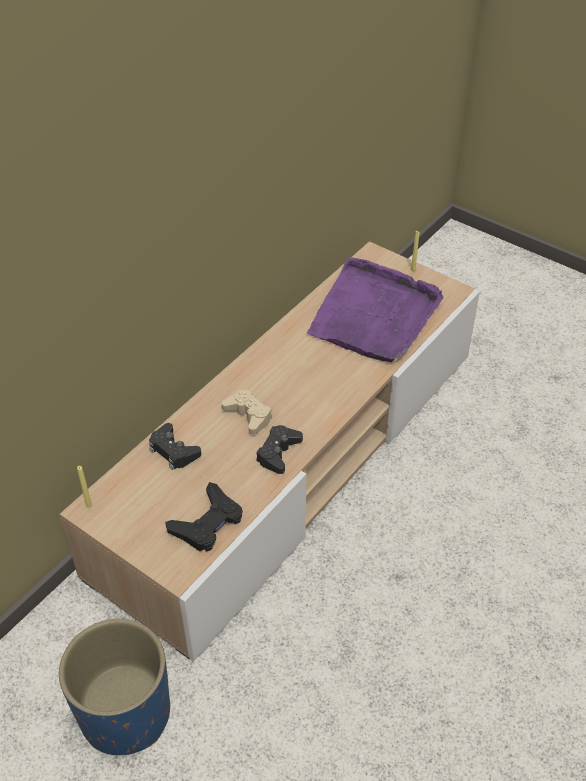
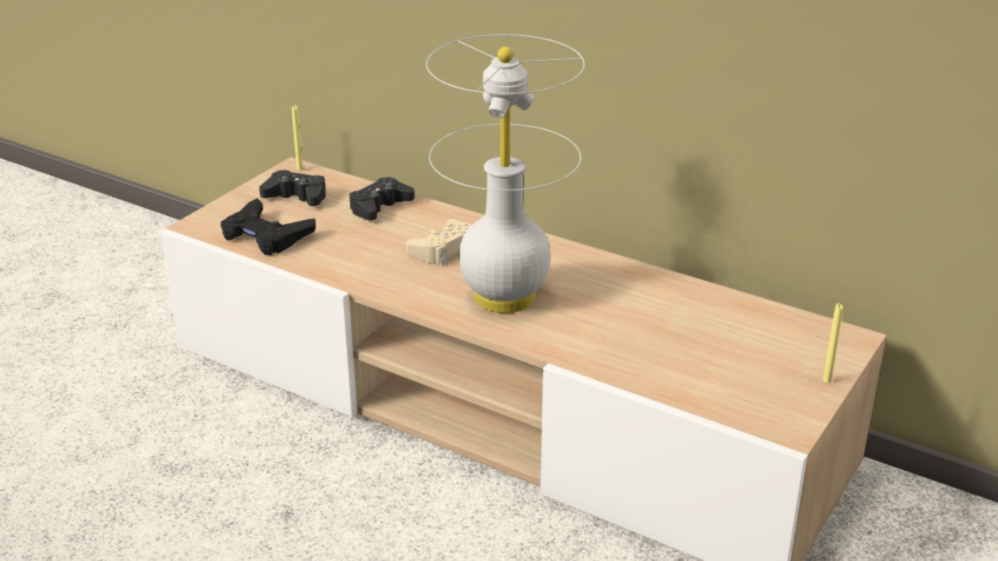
camera: 85 degrees right, 15 degrees down
(125, 713) = (131, 317): blue planter -> none
(278, 453) = (377, 274): black game controller -> black game controller (296, 196)
(316, 388) = (505, 296): none -> white table lamp
(374, 315) = (685, 342): purple tray -> none

